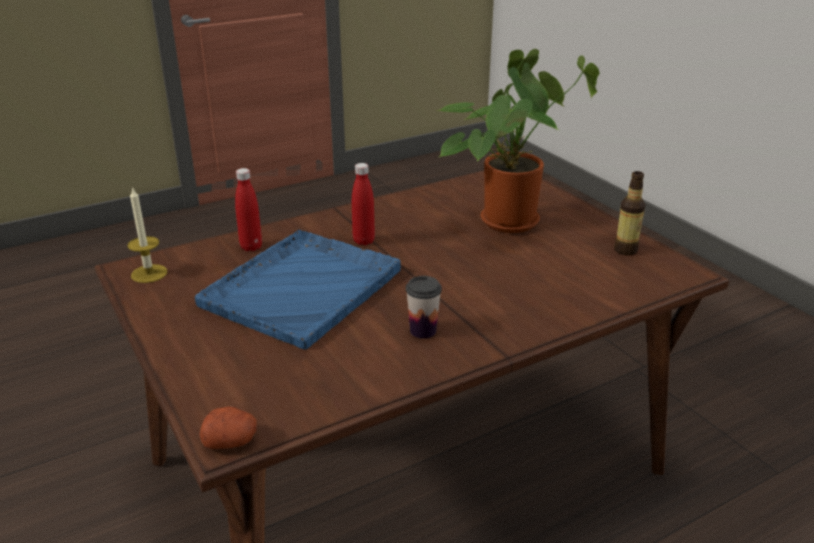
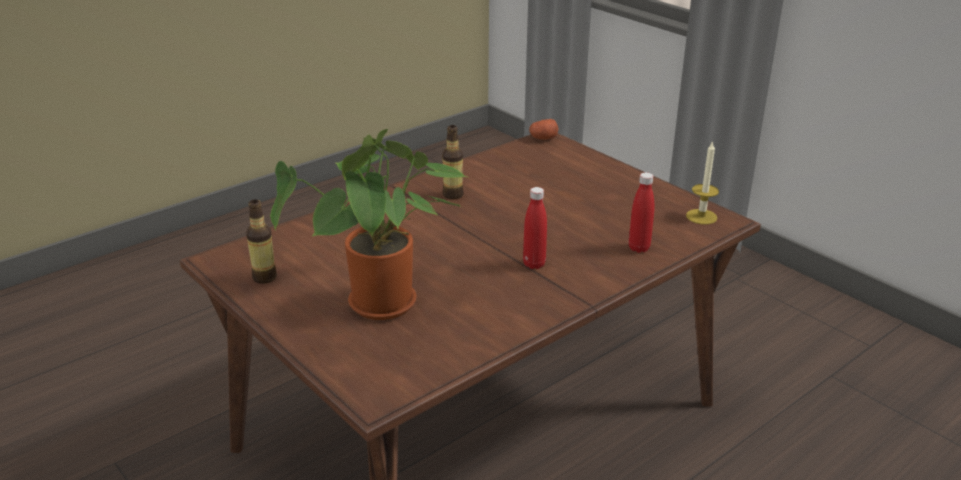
camera: 170 degrees right, 0 degrees up
(304, 287) = (561, 216): blue tray -> none
(423, 330) = (453, 195): cup -> bottle

